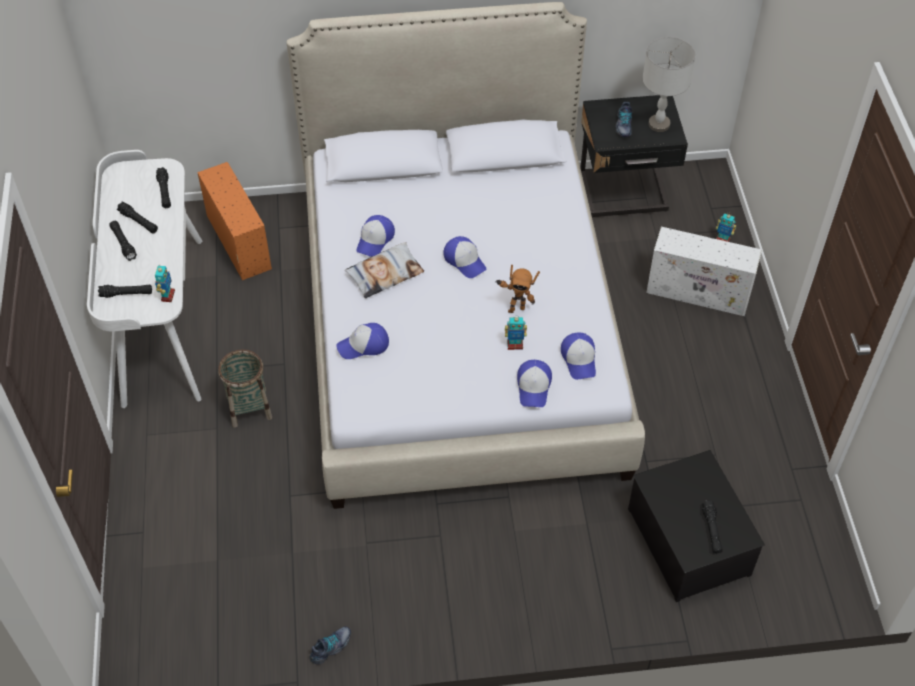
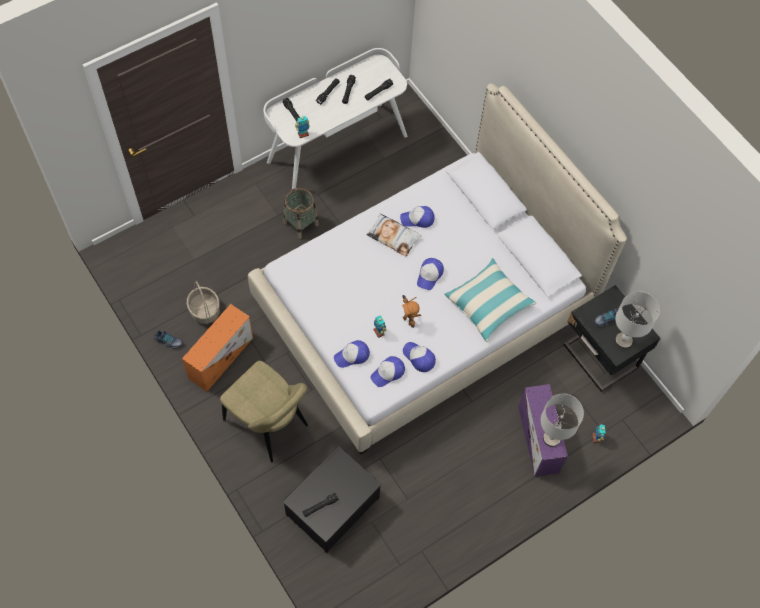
camera: 60 degrees right, 10 degrees up
(238, 241) = (418, 155): orange storage box -> orange storage box (221, 357)
(309, 580) = (204, 310): none -> basket
(364, 345) = (332, 251): cap -> cap (419, 358)
(534, 569) = (269, 425): none -> beige chair
(539, 222) = (488, 304): none -> pillow
(699, 292) = (538, 440): white storage box -> purple storage box
(732, 254) = (551, 438): none -> grey table lamp

